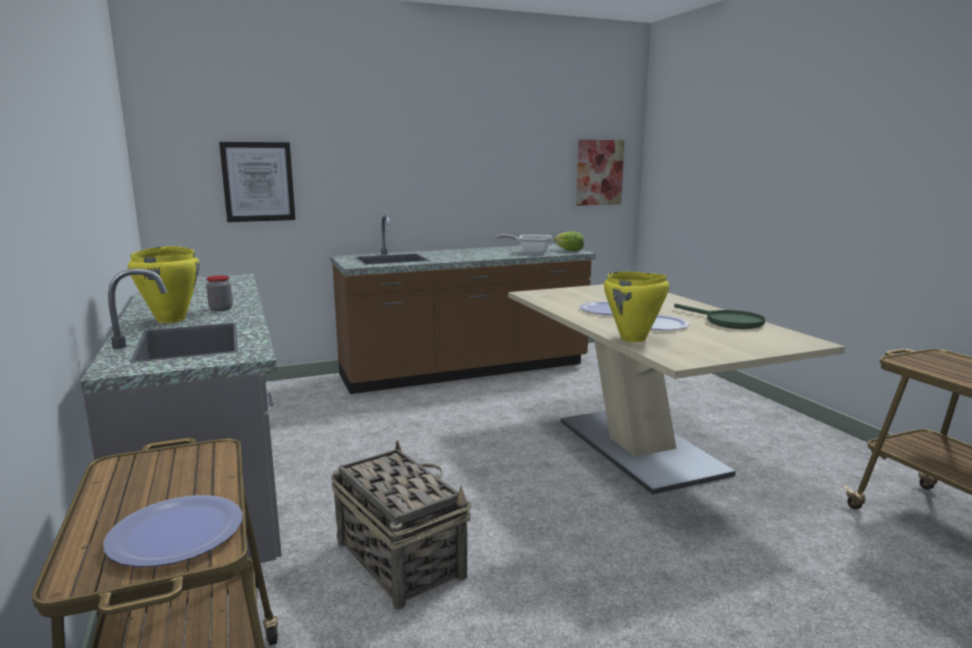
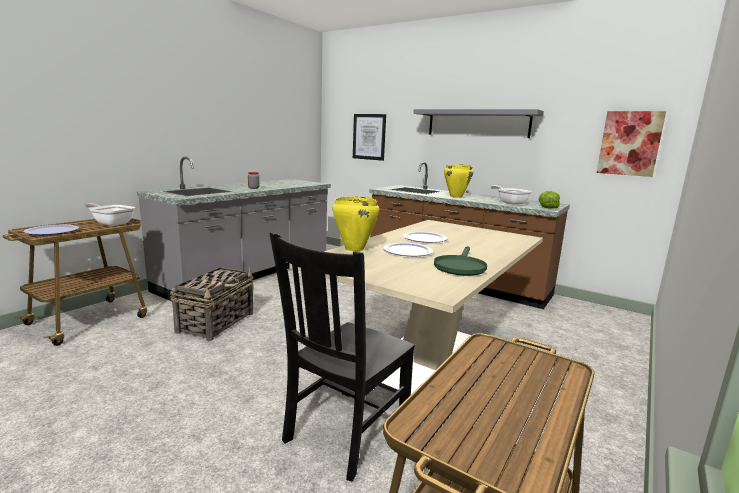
camera: 55 degrees right, 0 degrees up
(172, 319) = (228, 187): yellow cooking pot -> yellow cooking pot (456, 197)
(187, 464) = (111, 223): none -> frying pan
(442, 155) = (477, 123): none -> grey shelf
(761, 531) = (344, 432): none -> black chair

